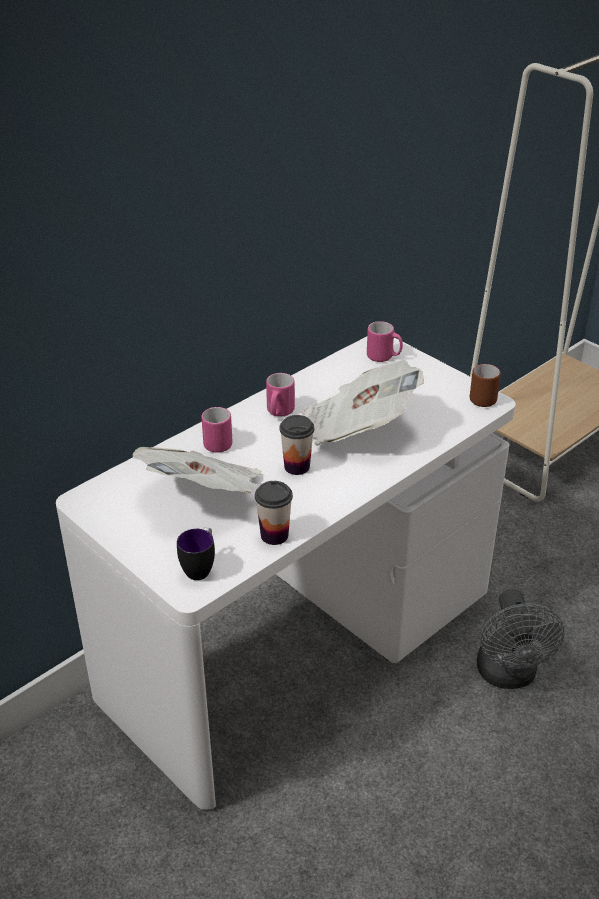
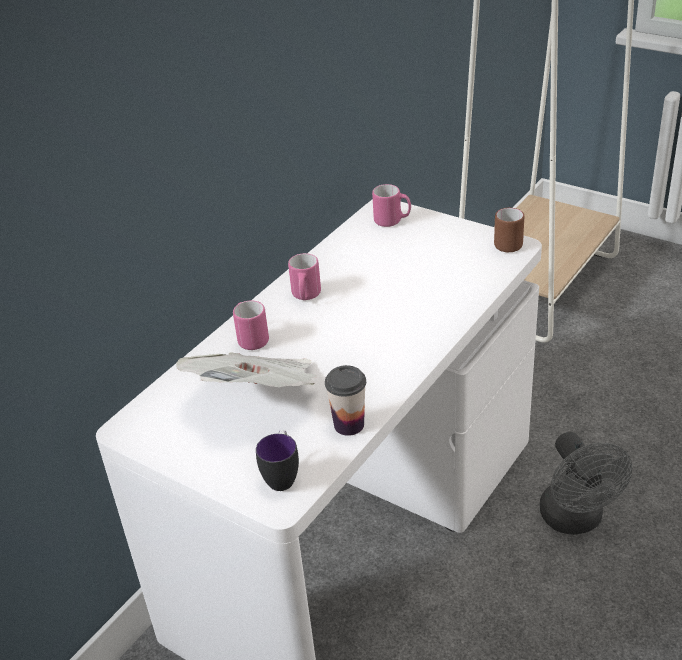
camera: 10 degrees left, 0 degrees up
(297, 467) = (345, 348): cup -> none
(358, 428) = (393, 296): newspaper -> none

